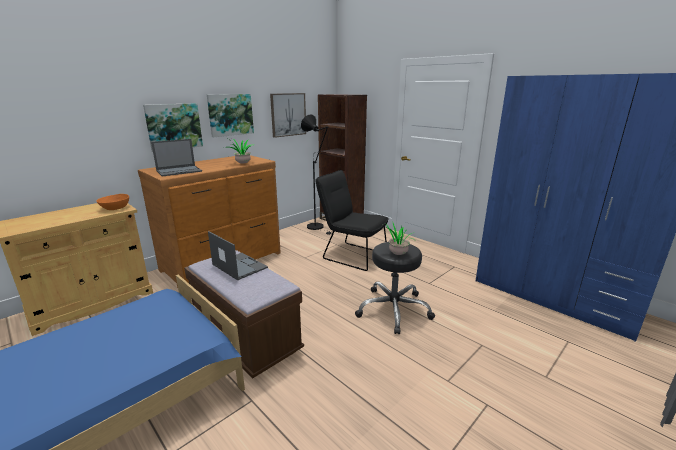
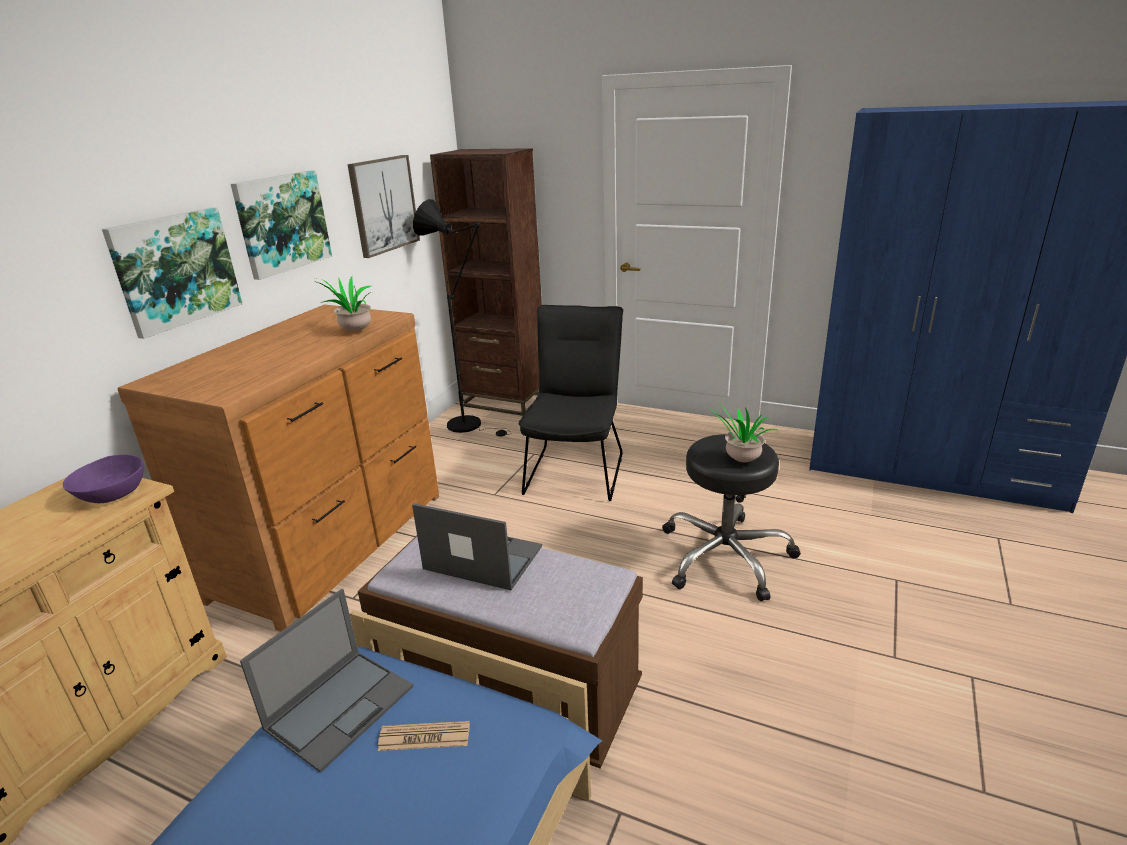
camera: 20 degrees left, 5 degrees up
(115, 208) = (112, 495): orange bowl -> purple bowl
(163, 327) = (424, 737): none -> newspaper
(179, 171) = (235, 374): laptop -> laptop (341, 706)
(351, 255) = (576, 469): black chair -> black chair turned 90 degrees clockwise

